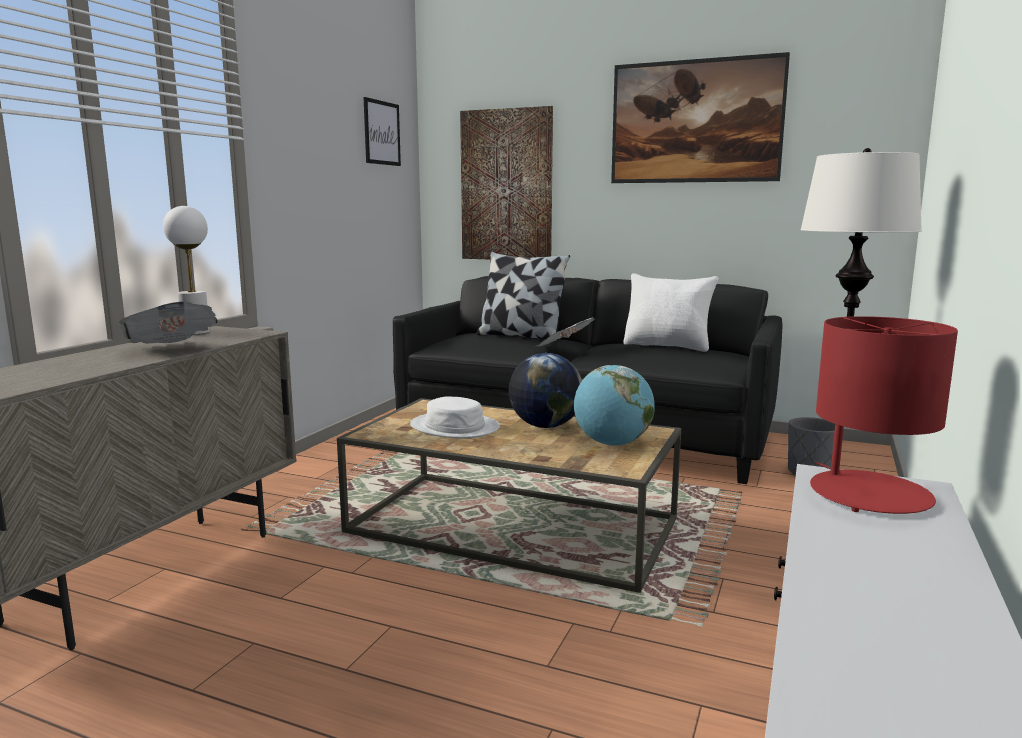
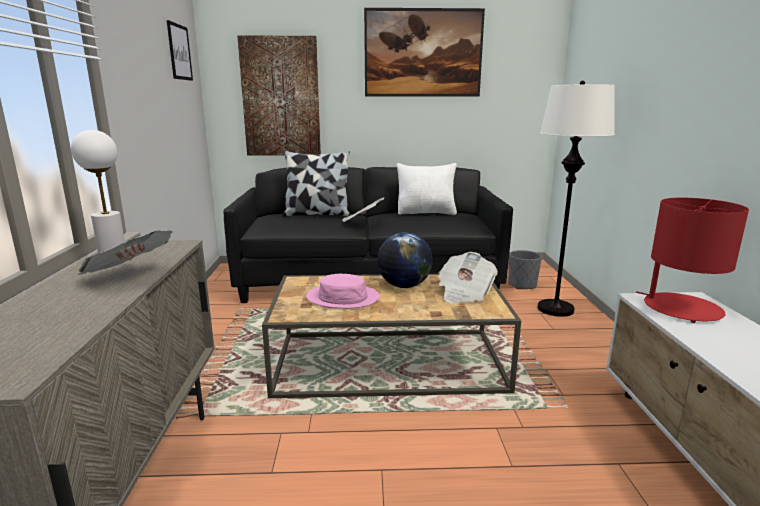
camera: 25 degrees left, 5 degrees up
(455, 427) = (343, 298): white hat -> pink hat
(612, 444) = (464, 293): globe -> newspaper

